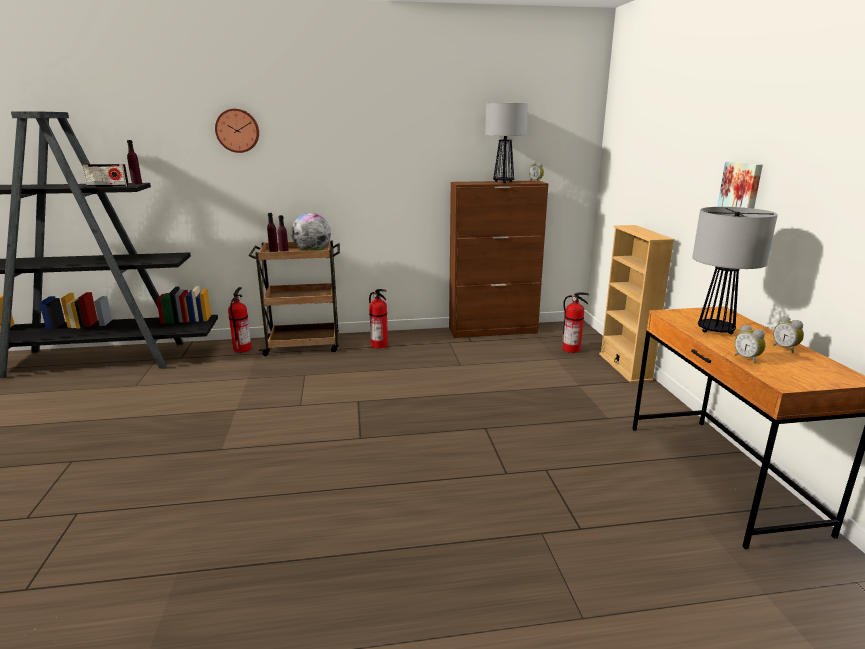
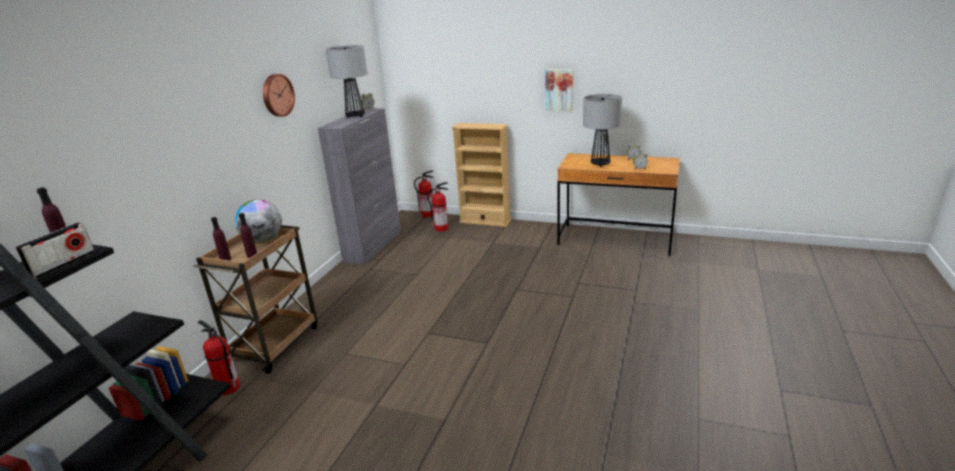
camera: 60 degrees left, 5 degrees up
(237, 130) = (133, 133): wall clock -> wall clock (277, 95)
(380, 345) = (332, 301): fire extinguisher -> fire extinguisher (428, 214)
(493, 330) = (373, 245): brown cabinet -> grey cabinet

